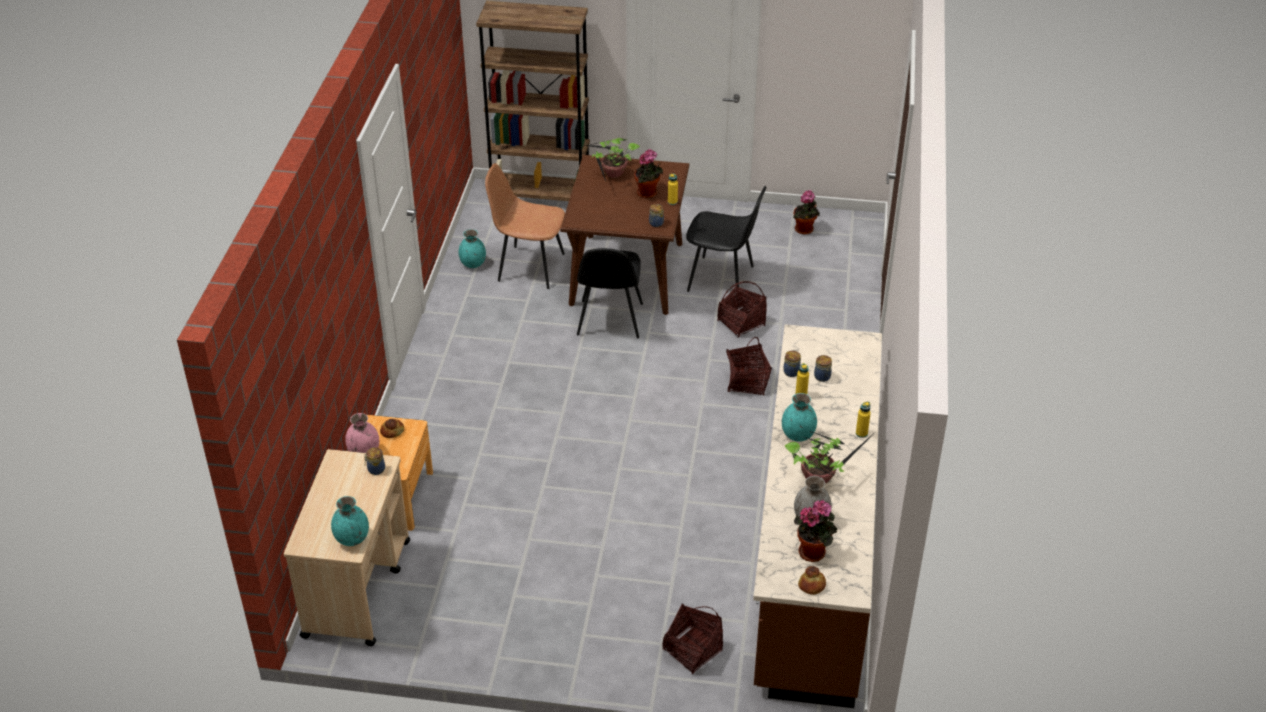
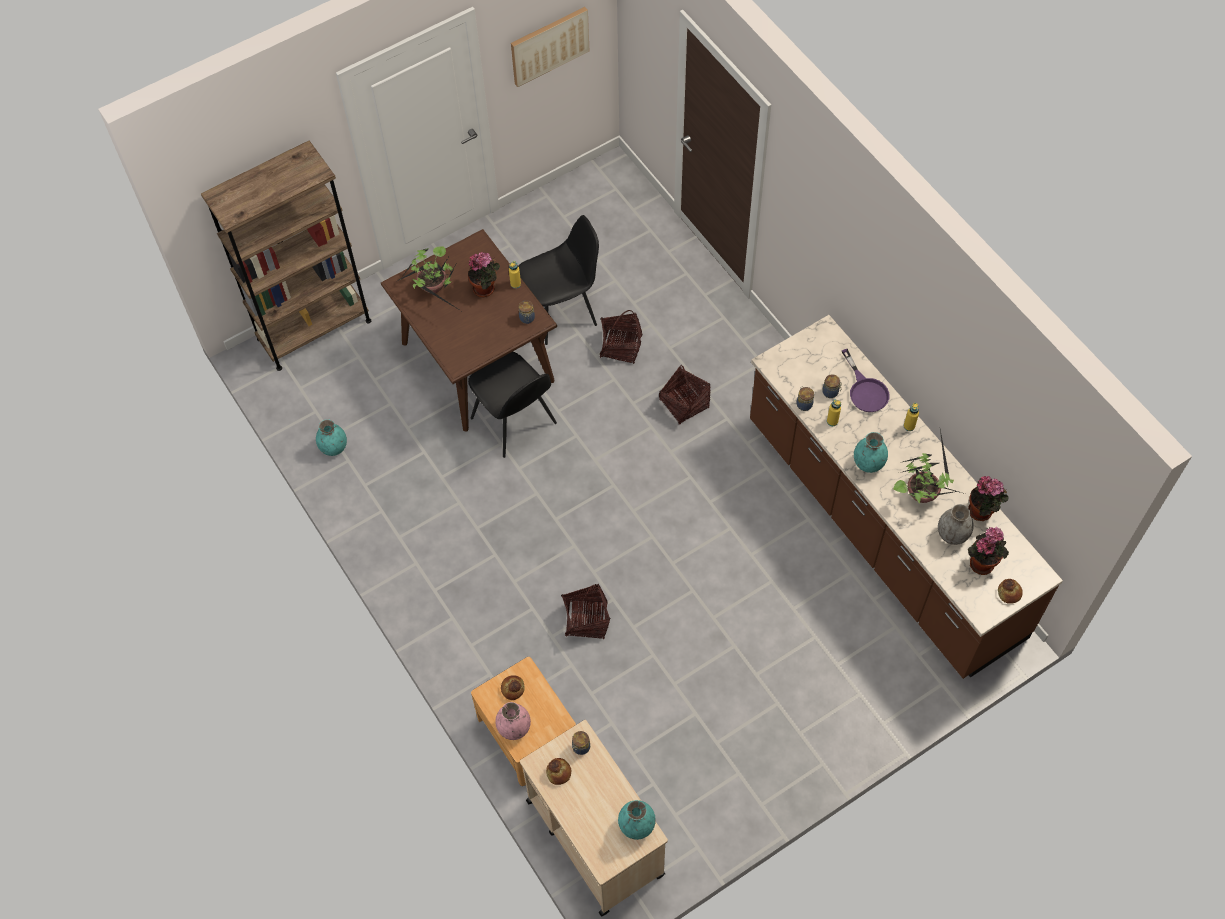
camera: 40 degrees left, 20 degrees up
(343, 473) = (559, 772): none -> bread
(529, 267) = (387, 414): brown chair -> none
(692, 650) = (884, 681): basket -> basket (586, 620)
(804, 230) = (575, 210): potted plant -> potted plant (982, 512)
(829, 52) = (549, 45): none -> picture
(853, 392) = (865, 390): none -> purple frying pan

